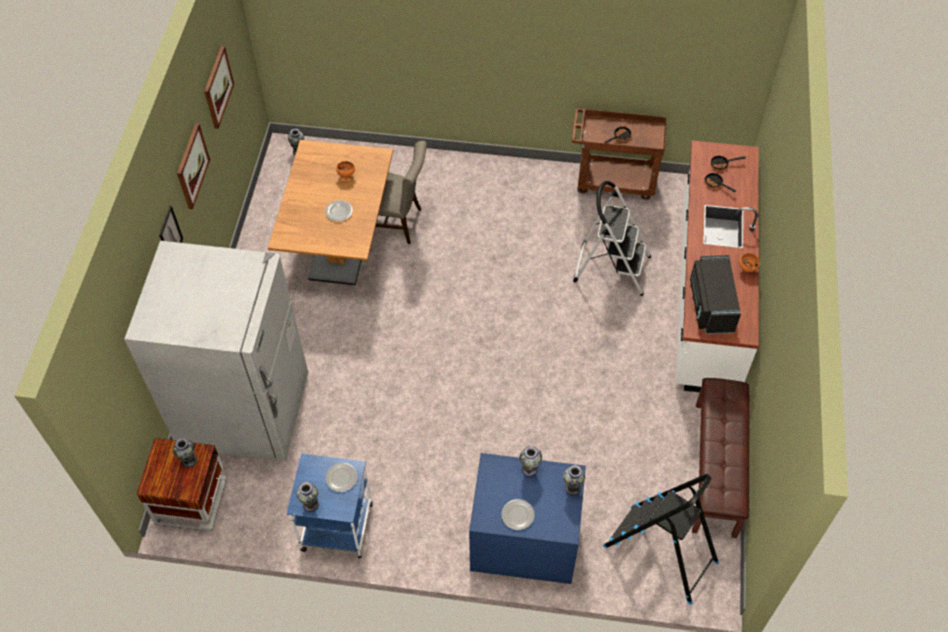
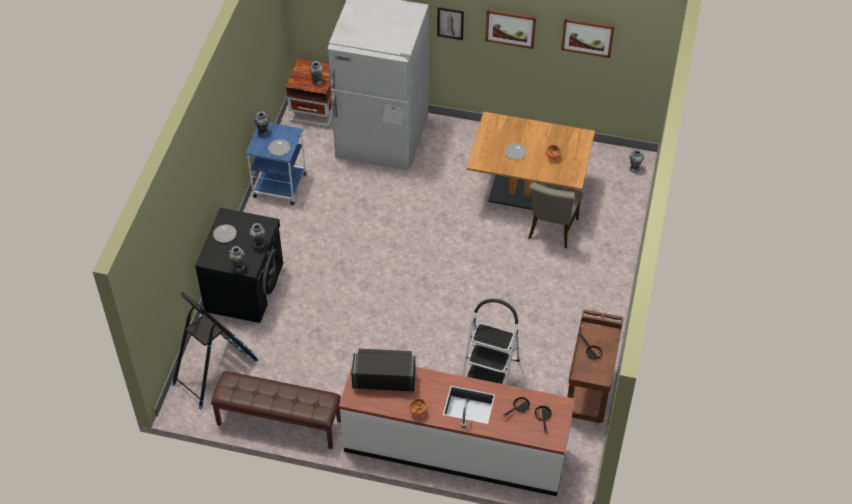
camera: 95 degrees right, 5 degrees down
(523, 539) = (246, 289): blue washing machine -> black washing machine

